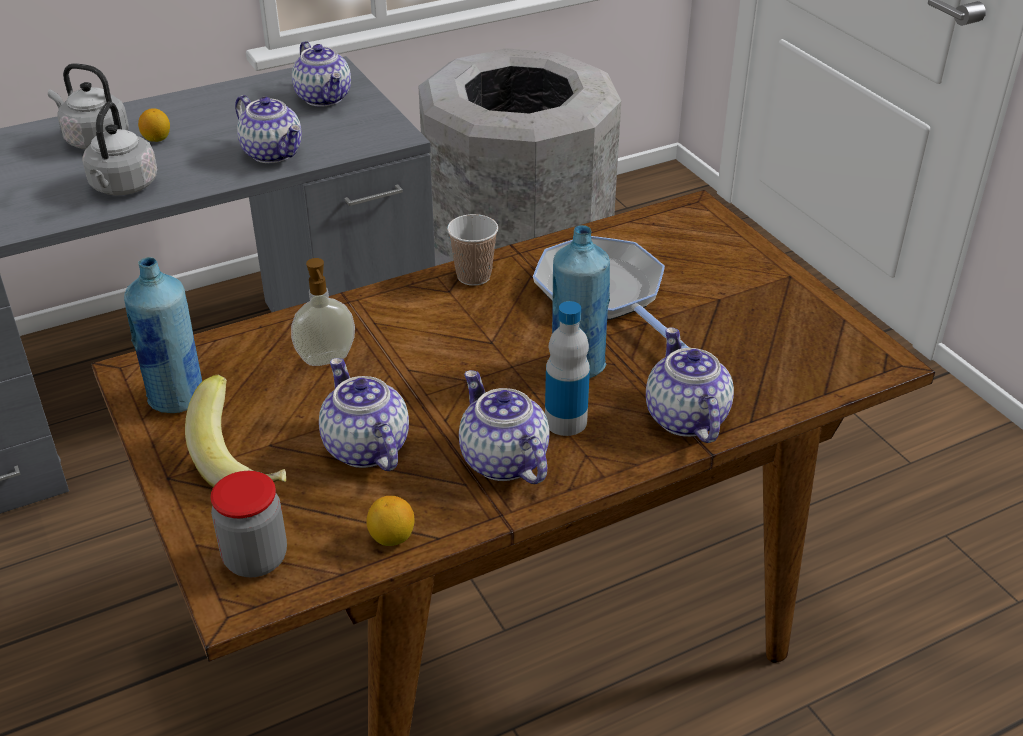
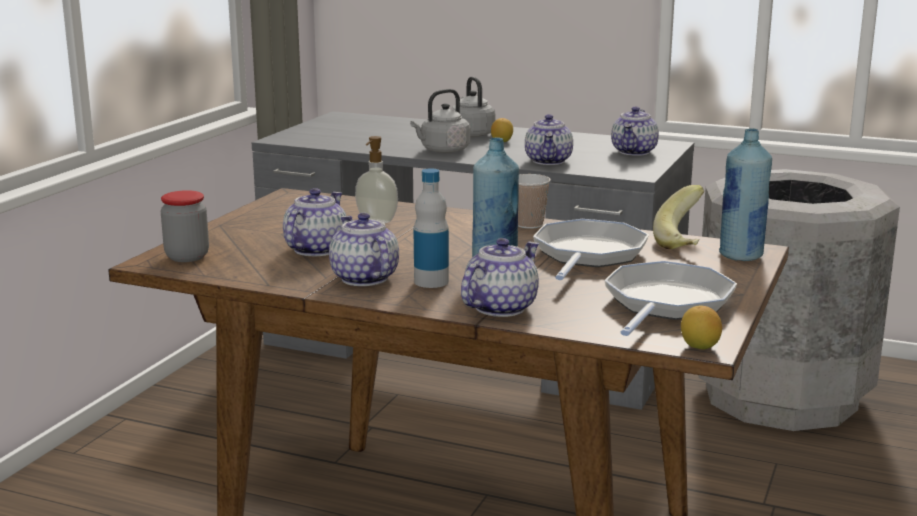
camera: 50 degrees right, 20 degrees down
(177, 398) = (283, 207): blue bottle -> blue bottle (741, 255)
(244, 463) = (257, 233): banana -> banana (686, 242)
(392, 538) = (250, 276): lemon -> lemon (699, 346)
(502, 460) = (363, 278): teapot -> teapot turned 45 degrees counterclockwise
(773, 325) = (666, 304): none -> frying pan

